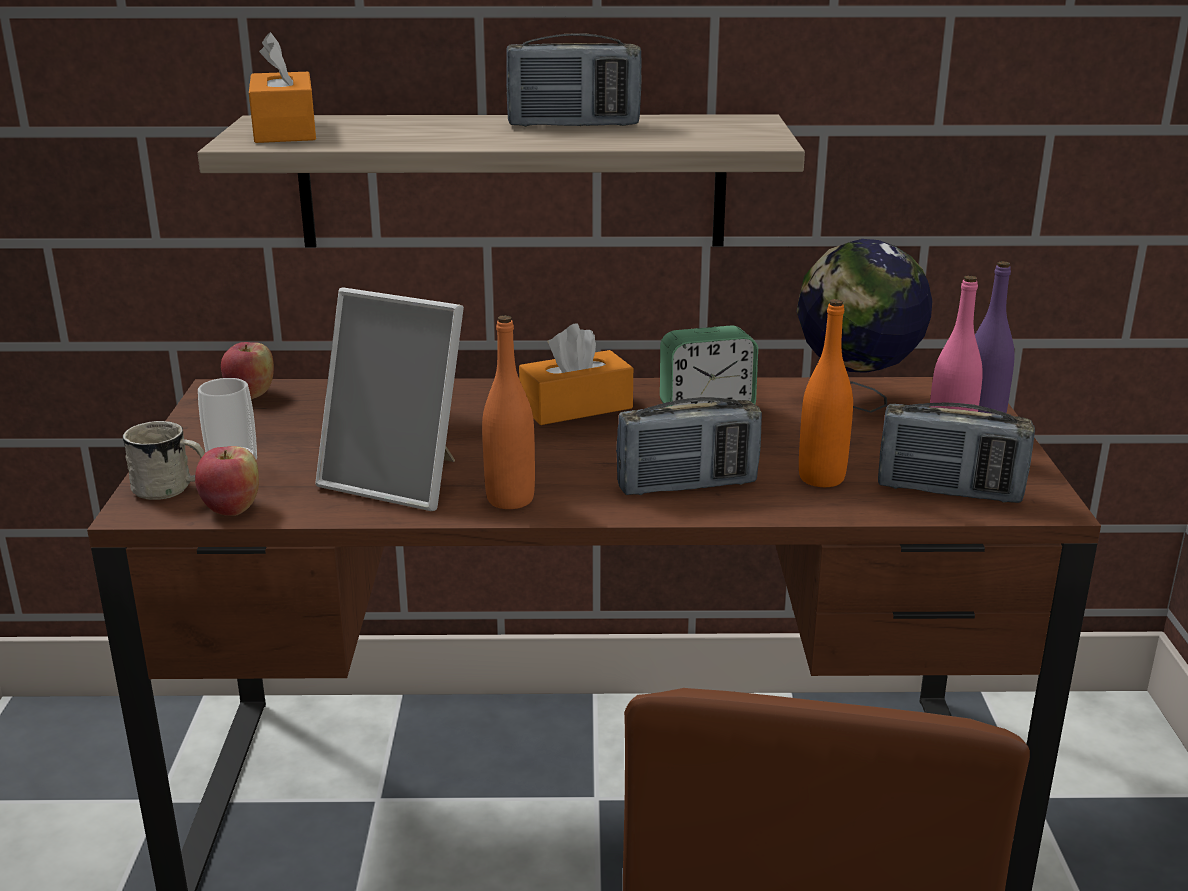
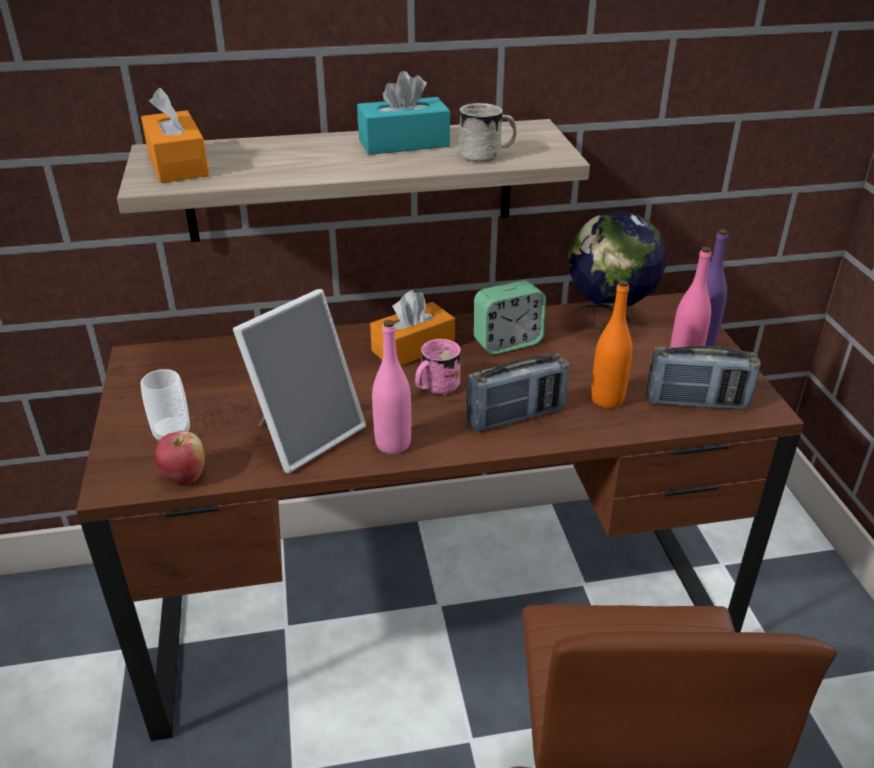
camera: 10 degrees left, 10 degrees up
(171, 490) = (130, 463): white mug -> white mug (487, 156)
(250, 394) = (162, 358): apple -> none
(400, 480) = (305, 434): picture frame -> picture frame turned 60 degrees counterclockwise
(510, 499) = (393, 444): orange bottle -> pink bottle
(573, 125) = (404, 143): radio -> turquoise tissue box
(589, 448) = (435, 387): none -> pink mug

